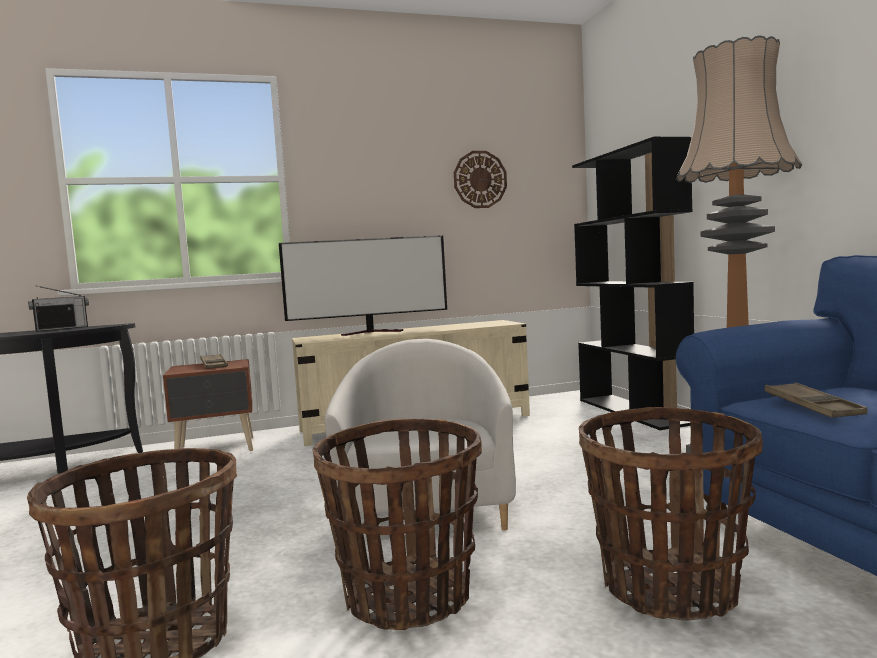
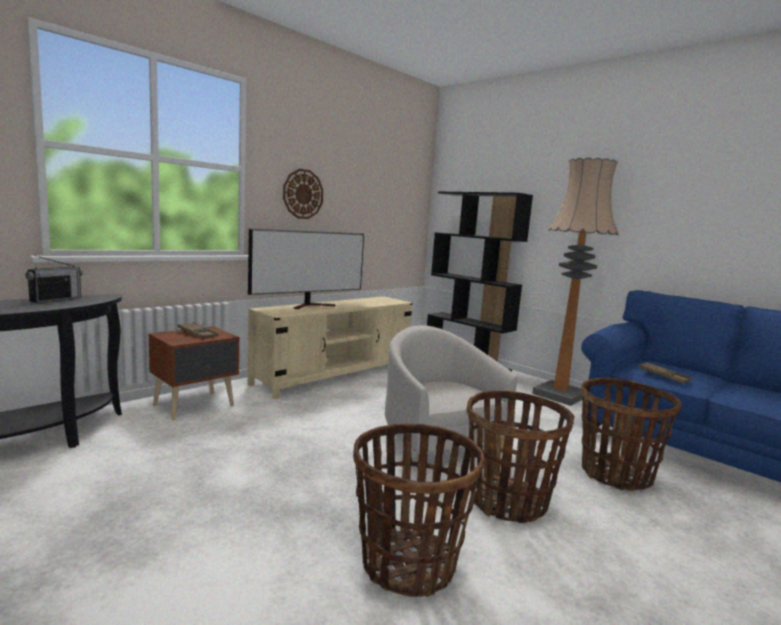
camera: 30 degrees left, 5 degrees up
(480, 179) = (374, 190): wall clock -> wall clock (303, 194)

